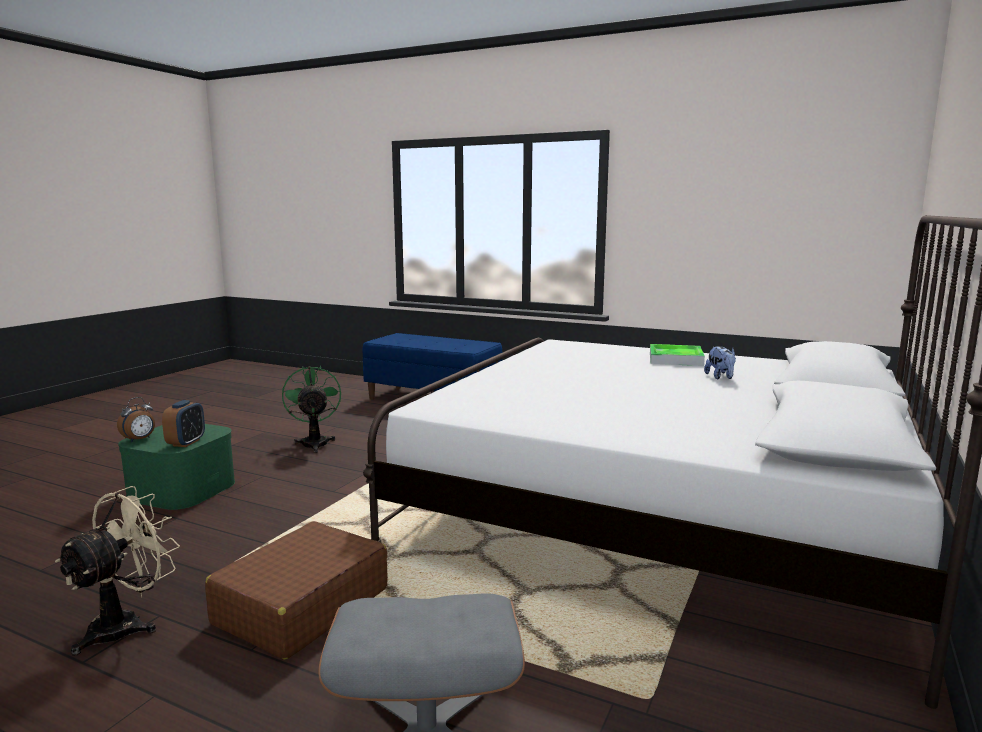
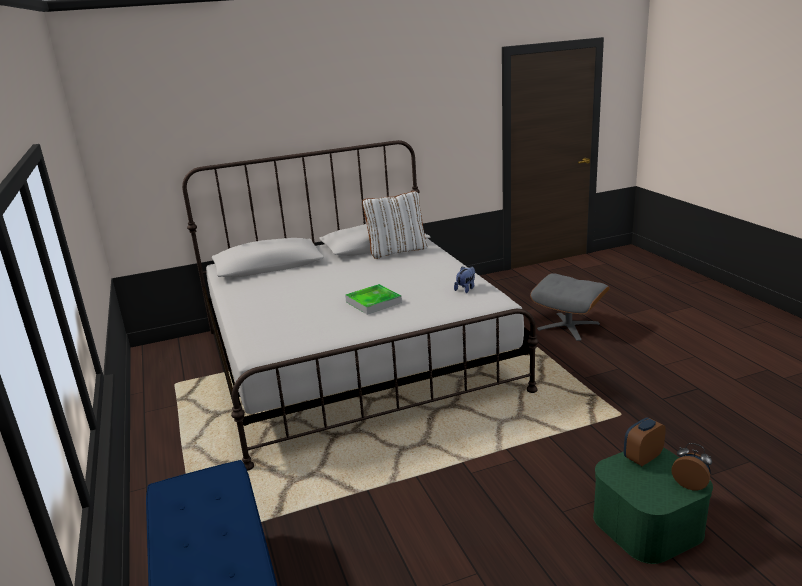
camera: 135 degrees left, 10 degrees up
(126, 625) = (679, 399): beige fan -> none
(139, 439) = (690, 484): alarm clock -> alarm clock turned 45 degrees clockwise
(301, 606) = (588, 378): brown suitcase -> none
(314, 442) = (475, 559): green fan -> none
(675, 359) = (267, 302): tray -> tray (373, 302)
(720, 377) = (303, 280): plush toy -> plush toy (466, 289)
(756, 433) = (397, 251): none -> white pillow

